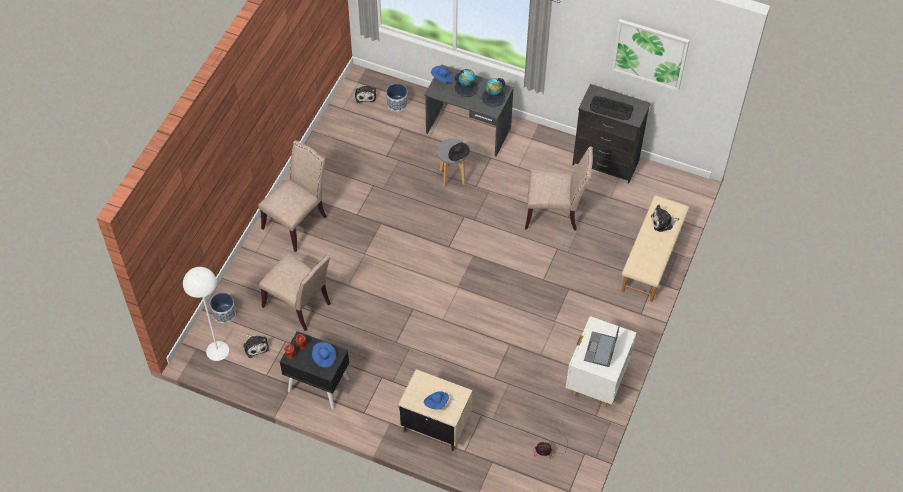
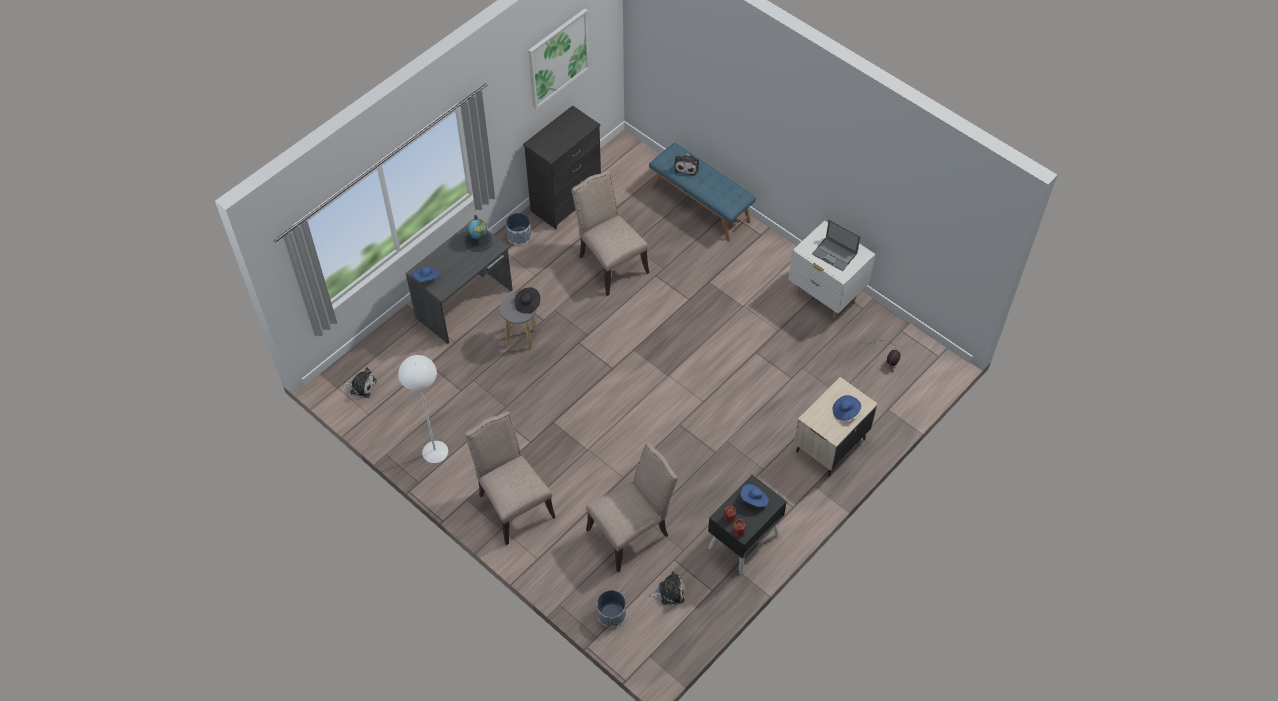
camera: 70 degrees left, 0 degrees up
(217, 350) = (660, 634): white floor lamp -> white floor lamp (435, 452)
(397, 104) = (391, 358): planter -> planter (519, 236)
(466, 87) = (452, 260): globe -> none
(554, 213) = (610, 263): beige chair -> beige chair turned 60 degrees counterclockwise
(611, 108) = (564, 137): keyboard -> none
(652, 259) = (701, 204): beige bench -> blue bench

